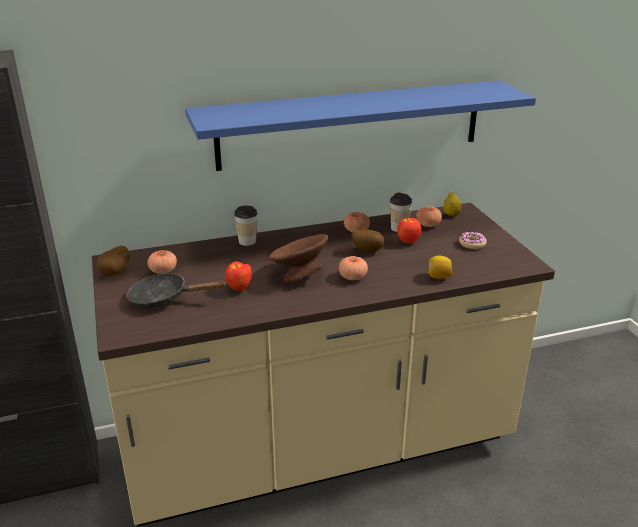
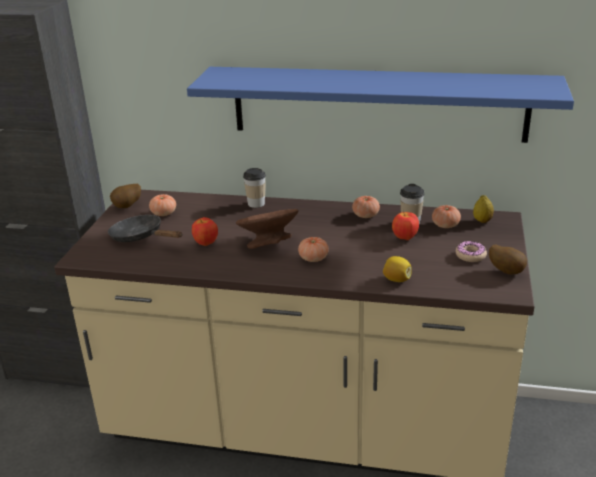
camera: 30 degrees right, 0 degrees up
(367, 250) = (354, 237): potato -> potato (506, 271)

